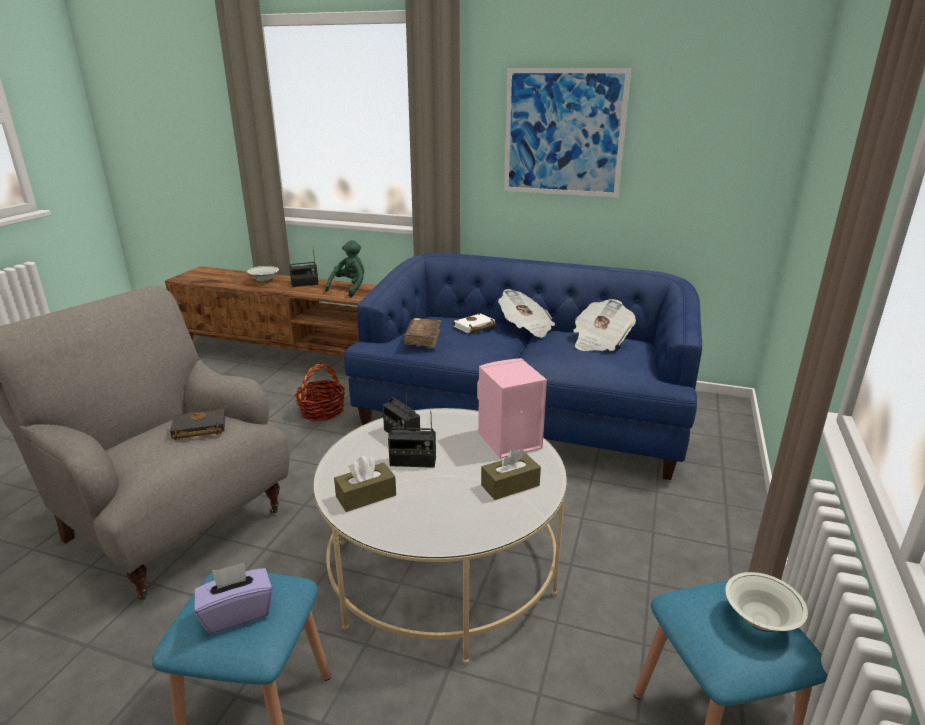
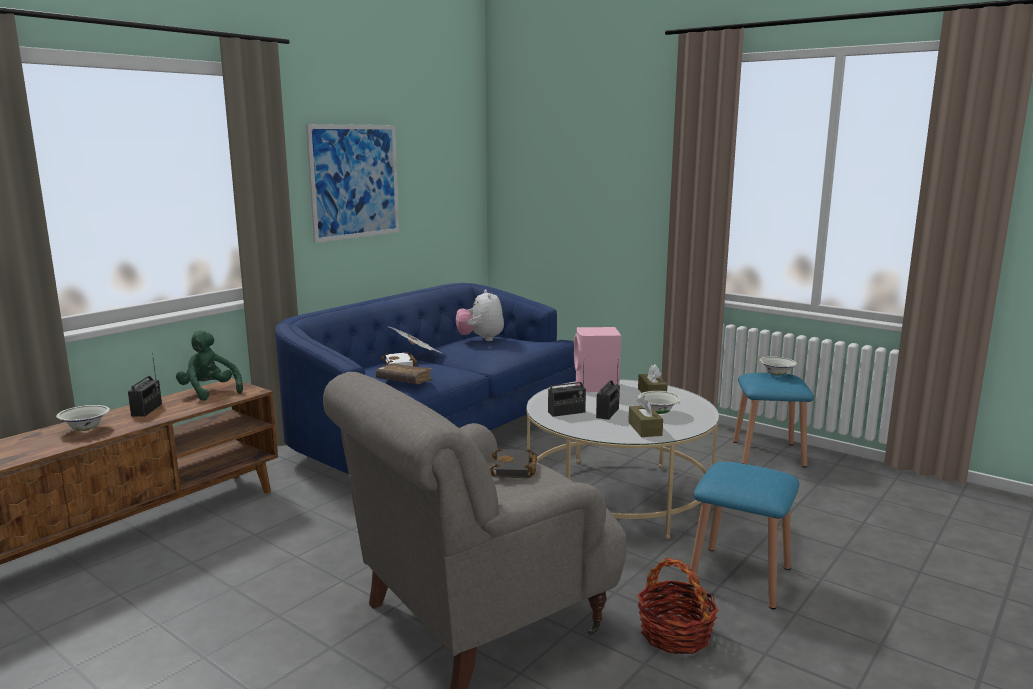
camera: 70 degrees left, 10 degrees down
(237, 613) = (755, 474): purple tissue box -> none
(322, 411) = (317, 521): basket -> basket (675, 634)
(433, 500) = (658, 413): none -> white bowl
(599, 342) = (480, 339): newspaper -> plush toy

